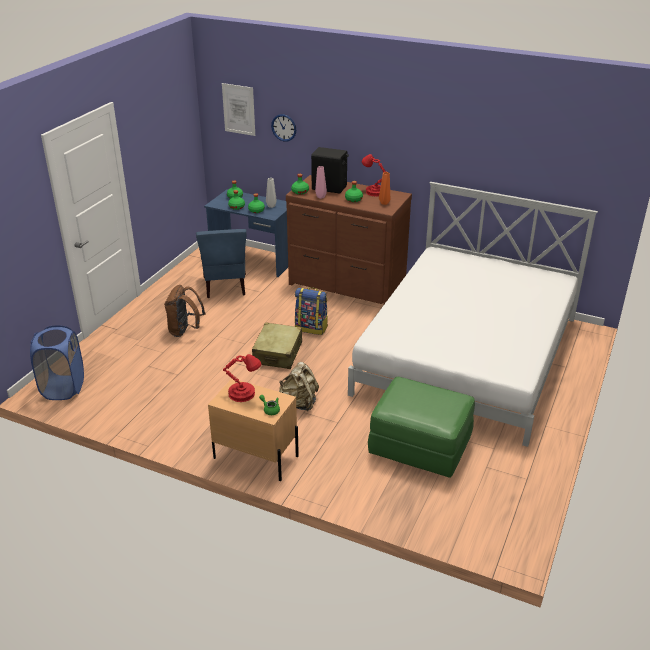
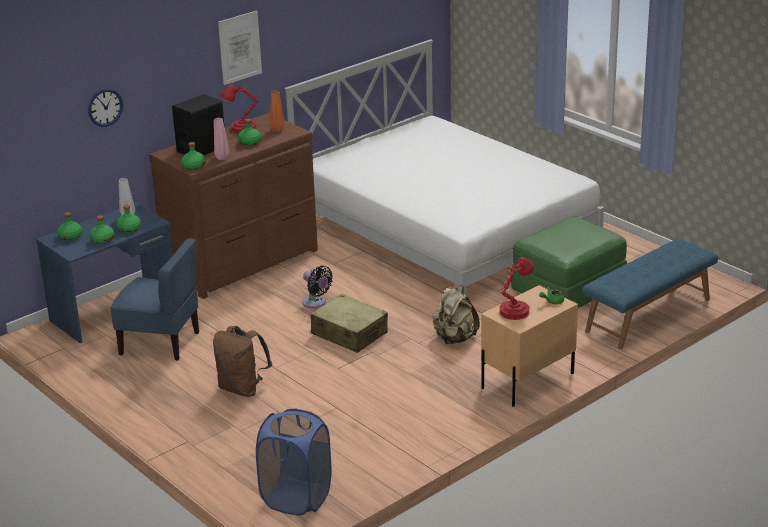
camera: 65 degrees left, 5 degrees down
(239, 109) = (39, 112): picture -> picture (240, 47)
(311, 328) = (315, 303): backpack -> black fan
(407, 508) = (649, 315): none -> blue bench

